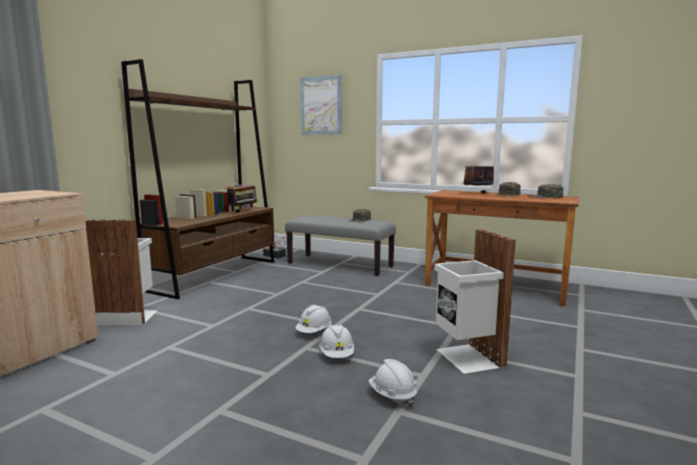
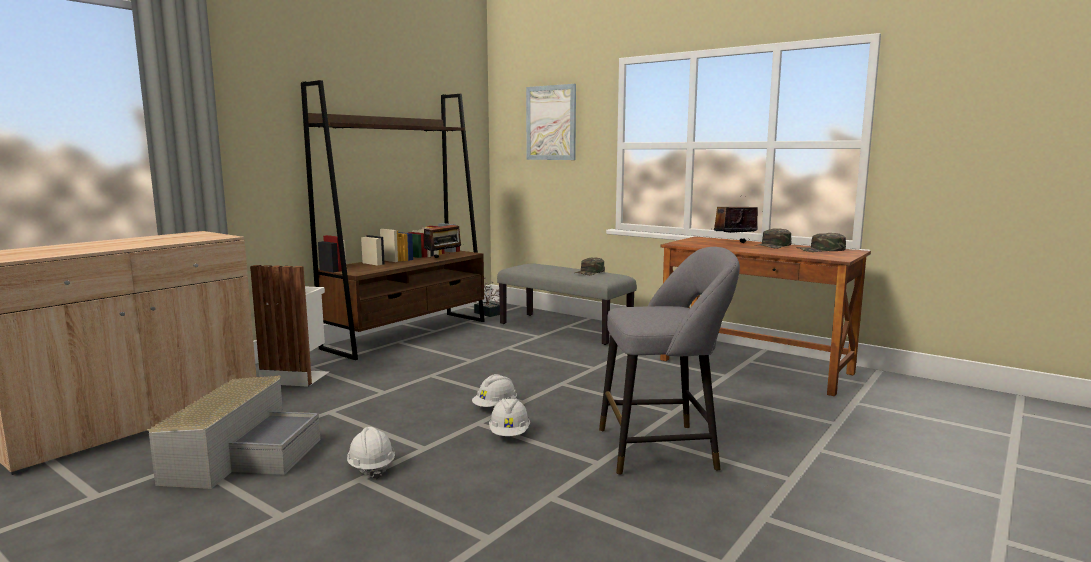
camera: 10 degrees right, 0 degrees up
(97, 394) = (243, 453): none -> grey storage box
(392, 396) = (551, 481): white hard hat -> white hard hat (371, 467)
(467, 358) = (663, 448): white trash can -> grey stool

